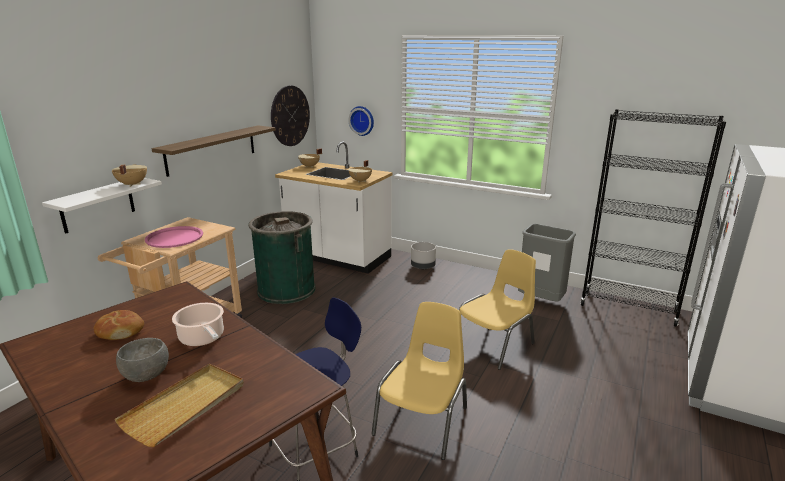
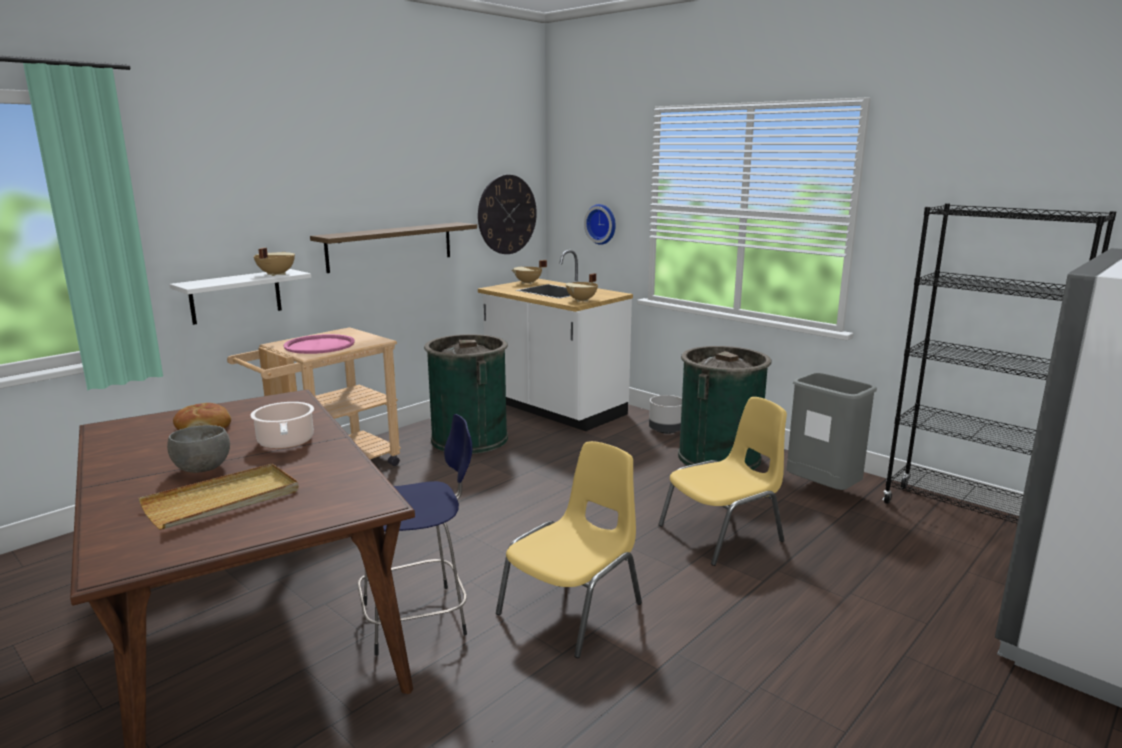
camera: 15 degrees right, 5 degrees down
(466, 284) = (719, 457): none -> green trash can

